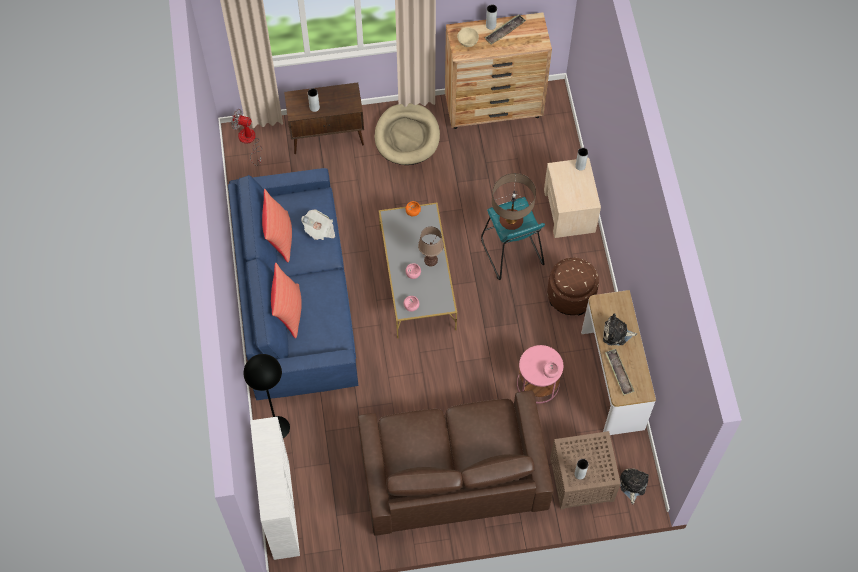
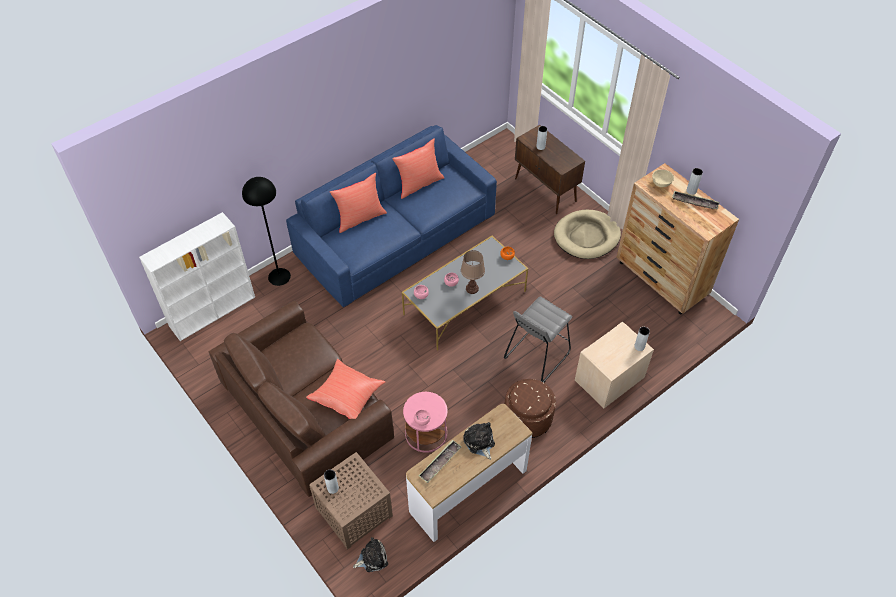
camera: 60 degrees right, 10 degrees down
(249, 141) = (504, 149): fan -> none
(319, 230) = (442, 203): newspaper -> none
(488, 421) = (347, 396): none -> red pillow
(511, 220) = (540, 316): table lamp -> none
(511, 252) = (536, 355): turquoise stool -> grey stool

